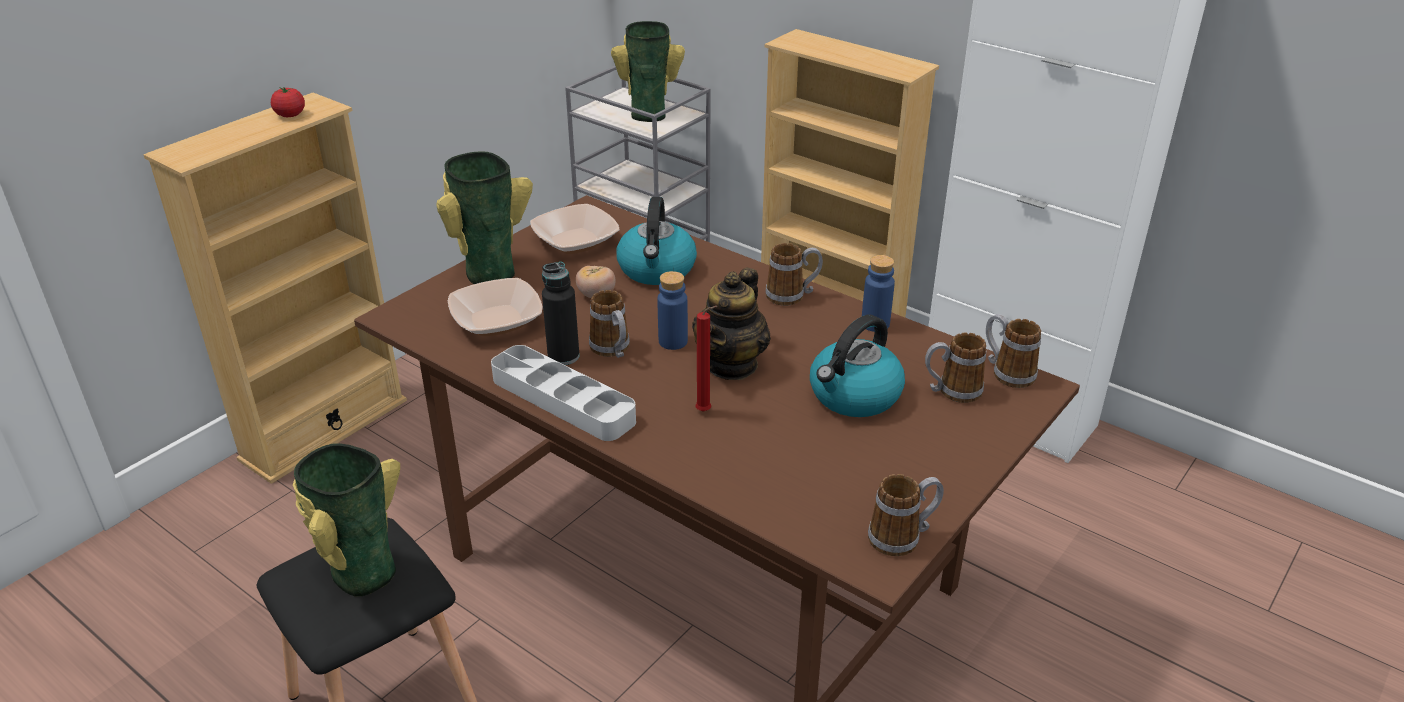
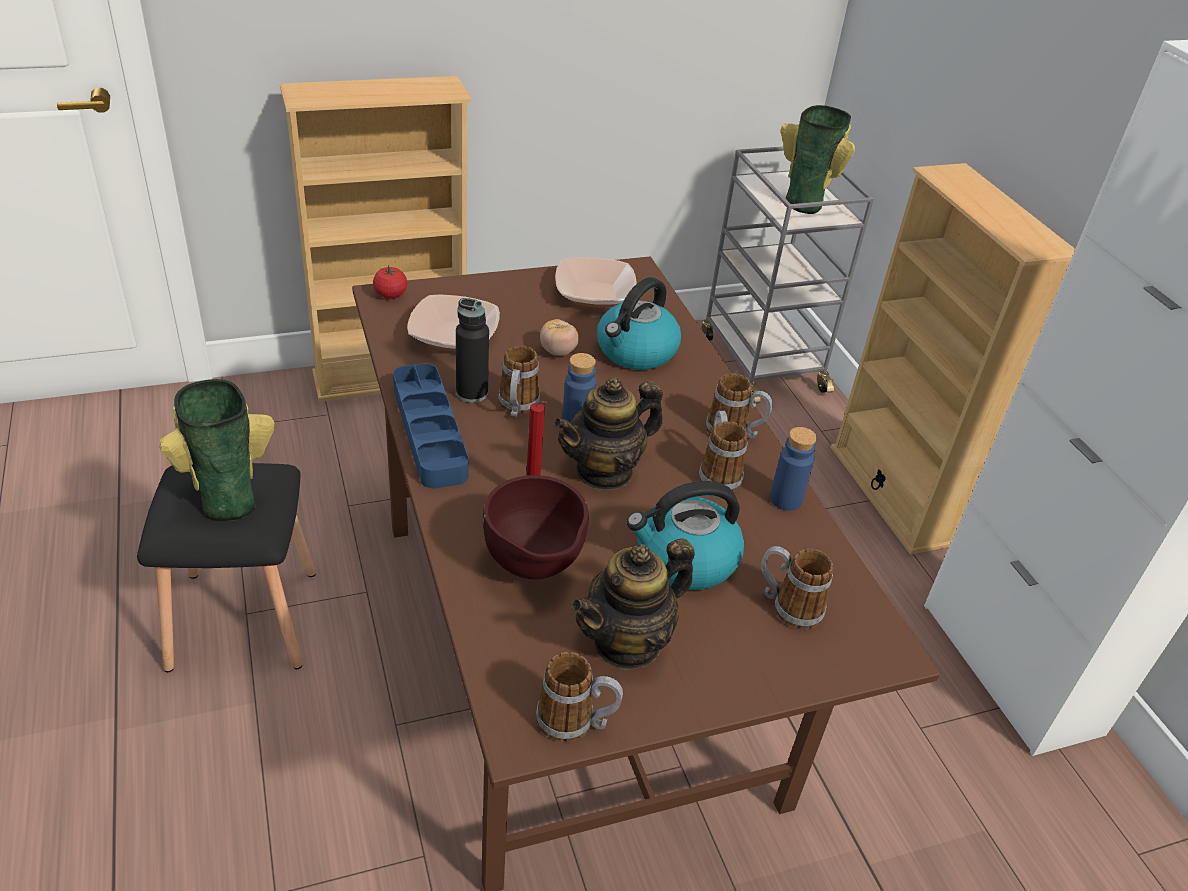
camera: 30 degrees right, 5 degrees up
(290, 115) = (416, 89): tomato -> tomato (390, 294)
(488, 270) = (495, 289): vase -> none
(562, 400) = (429, 431): grey tray -> blue tray
(759, 456) = (534, 569): none -> brown bowl
(878, 468) = (628, 642): none -> teapot
(1006, 372) = (870, 617): mug -> mug (717, 473)

